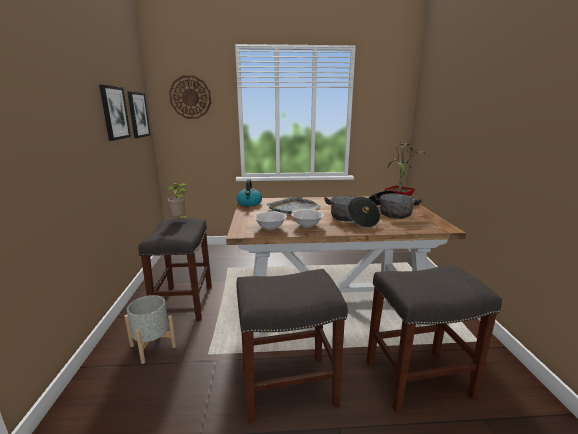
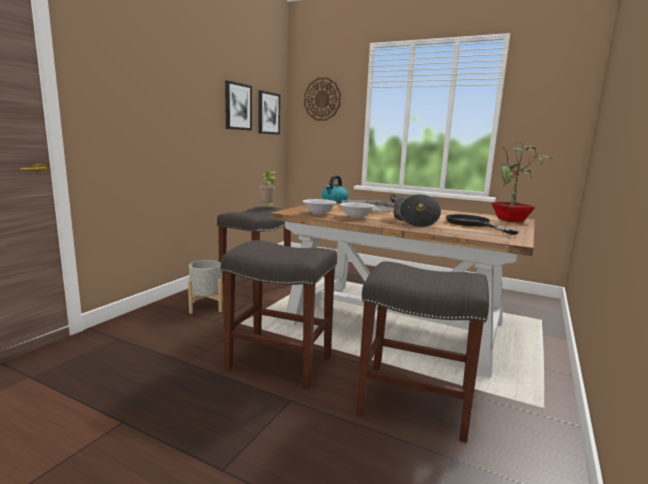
camera: 30 degrees right, 5 degrees down
(389, 212) = (472, 224): cooking pot -> black frying pan

